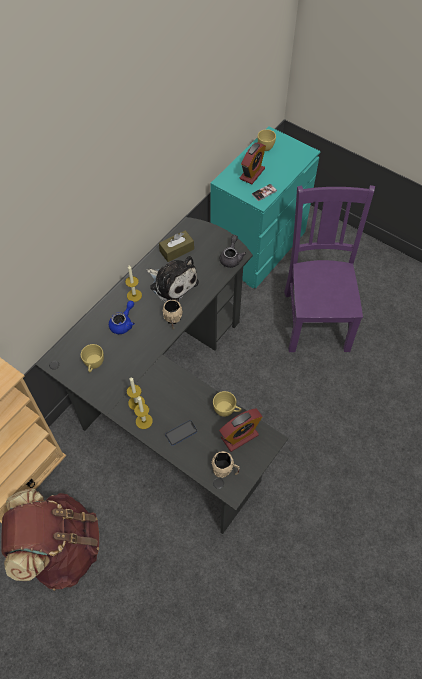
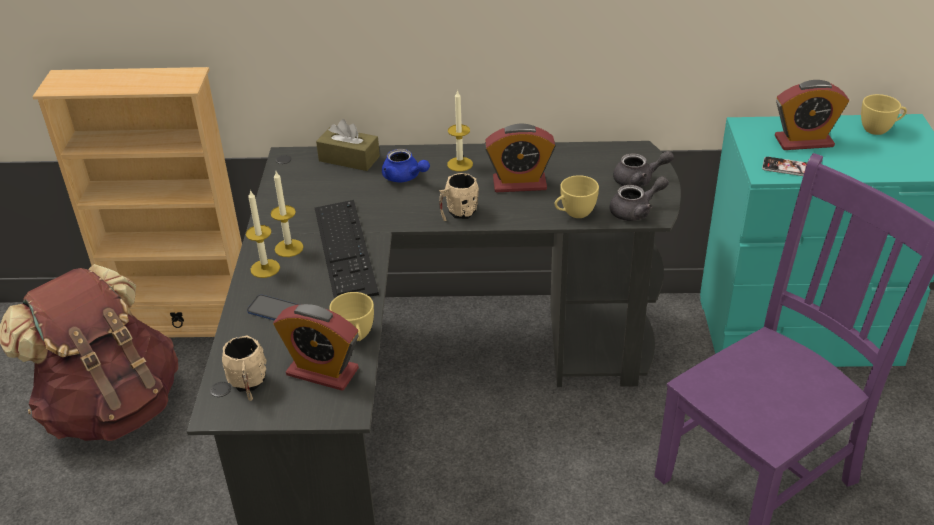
camera: 55 degrees right, 20 degrees down
(94, 365) = (313, 187): yellow cup -> yellow cup (574, 213)
(123, 323) = (404, 177): blue teapot -> blue teapot turned 45 degrees clockwise
(159, 380) = (345, 249): none -> keyboard
(172, 283) = (519, 183): plush toy -> alarm clock
(177, 250) = (580, 160): brown tissue box -> brown tissue box (349, 159)
(211, 241) = (639, 180): none -> grey teapot

